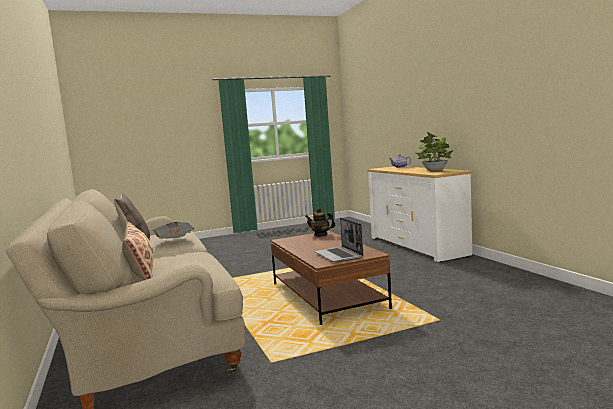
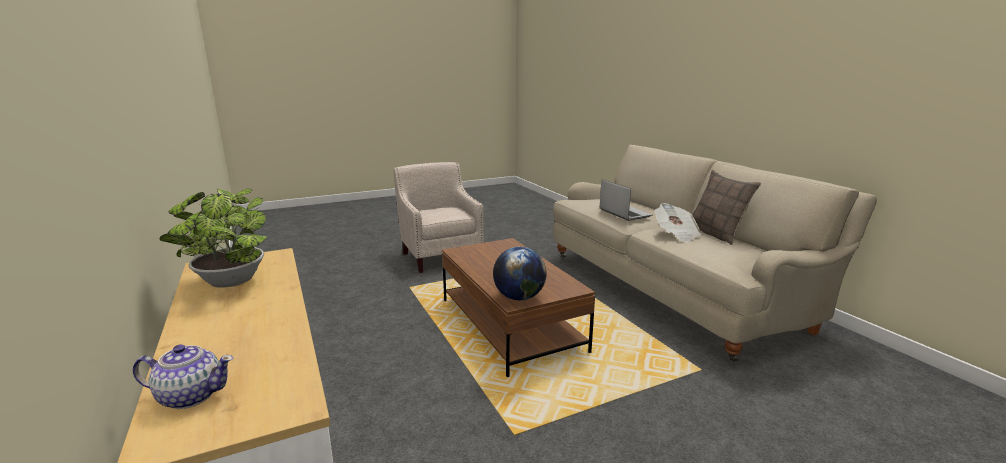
camera: 175 degrees right, 10 degrees up
(141, 273) = (635, 204): beige pillow -> none
(320, 235) = (519, 297): teapot -> globe
(339, 255) = (492, 251): laptop -> laptop (624, 213)
(435, 373) = (441, 255): none -> beige armchair

